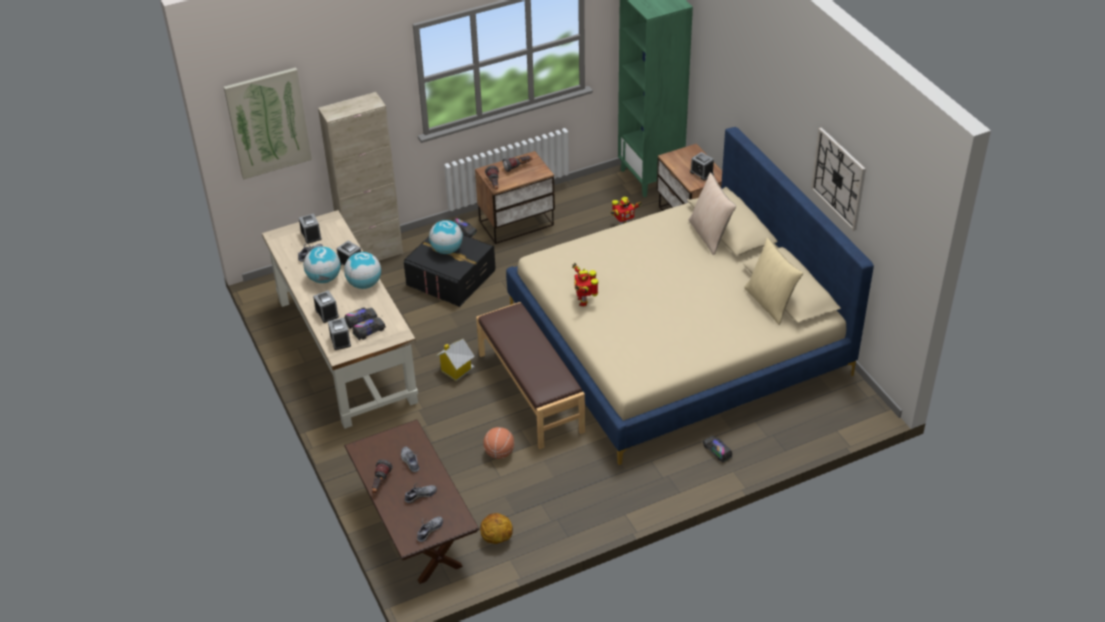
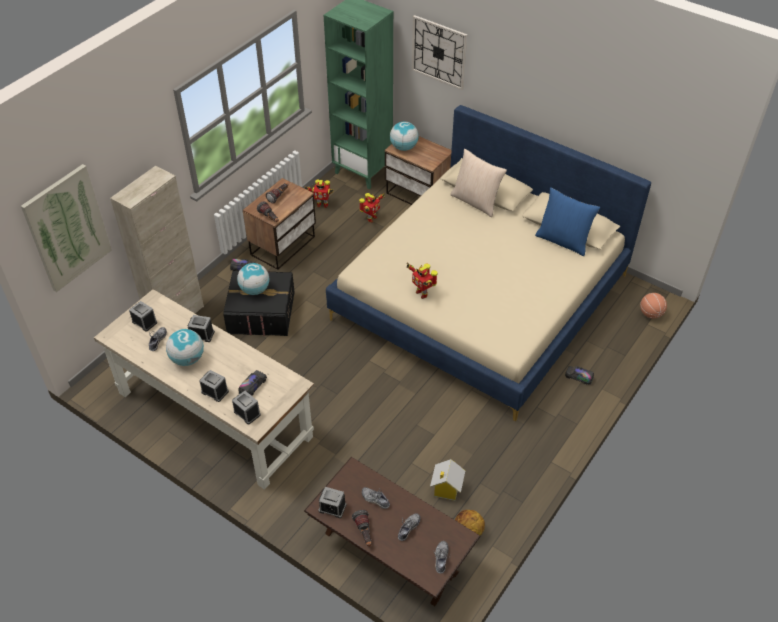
camera: 30 degrees left, 5 degrees up
(364, 284) = (229, 350): globe -> globe (403, 147)
(369, 331) = (267, 393): toy truck -> none
(456, 370) = (324, 393): toy house -> toy house (446, 489)
(499, 453) = (414, 452): basketball -> basketball (650, 313)
(531, 392) = (401, 387): brown bench -> none
(584, 197) = (322, 204): none -> toy robot
(701, 173) = (429, 153): alarm clock -> alarm clock (332, 508)
(770, 303) = (563, 240): beige pillow -> blue pillow
(838, 178) = (600, 119): wall clock -> wall clock (439, 52)

